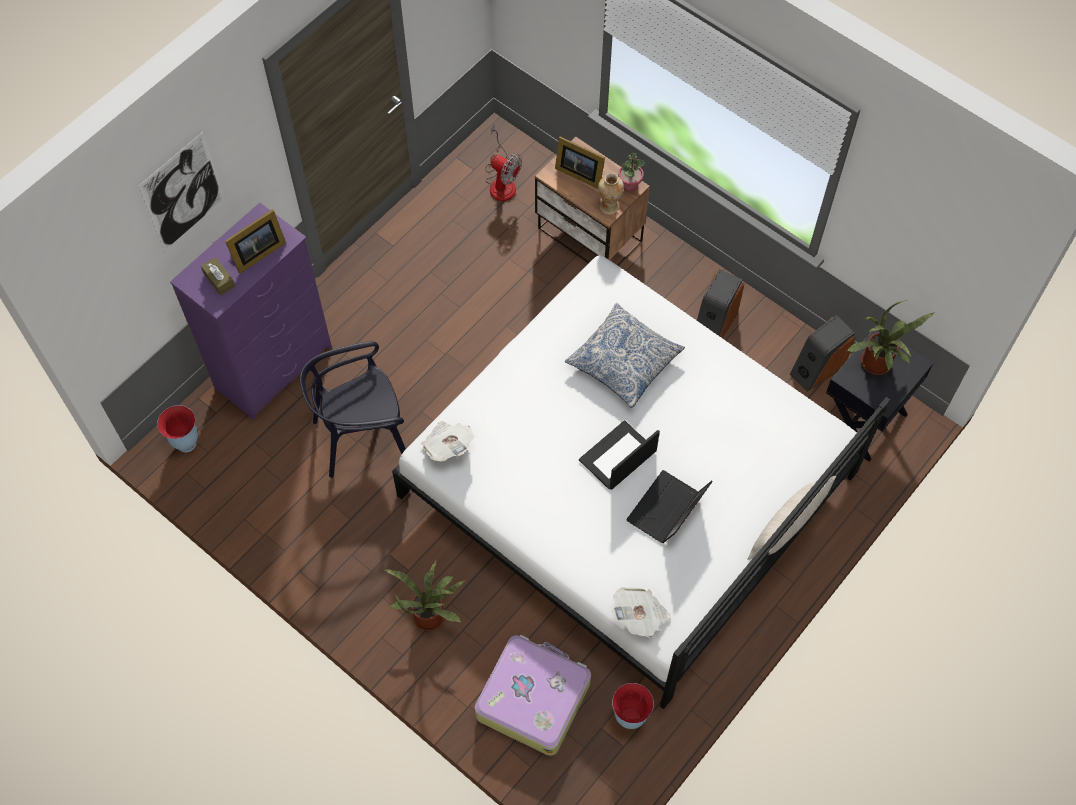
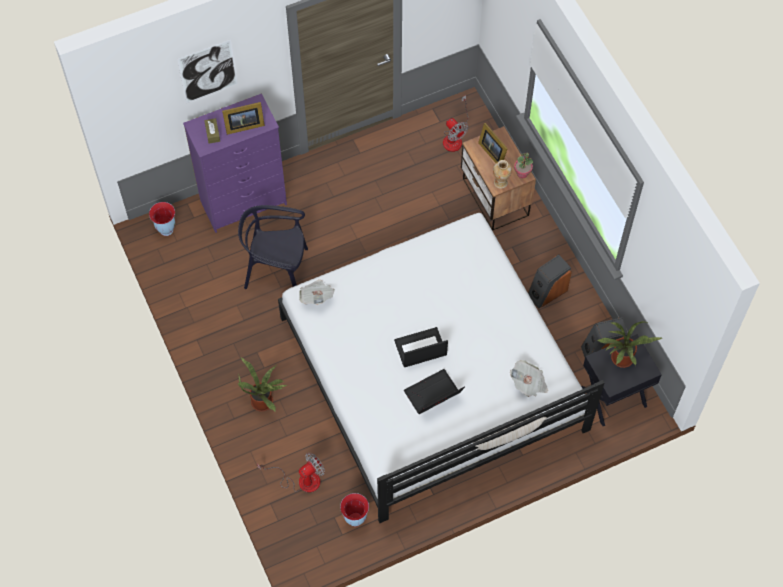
camera: 25 degrees right, 0 degrees up
(533, 698) = (301, 480): suitcase -> fan
(623, 361) = (457, 289): pillow -> none
(640, 616) = (380, 453): newspaper -> newspaper (528, 384)

